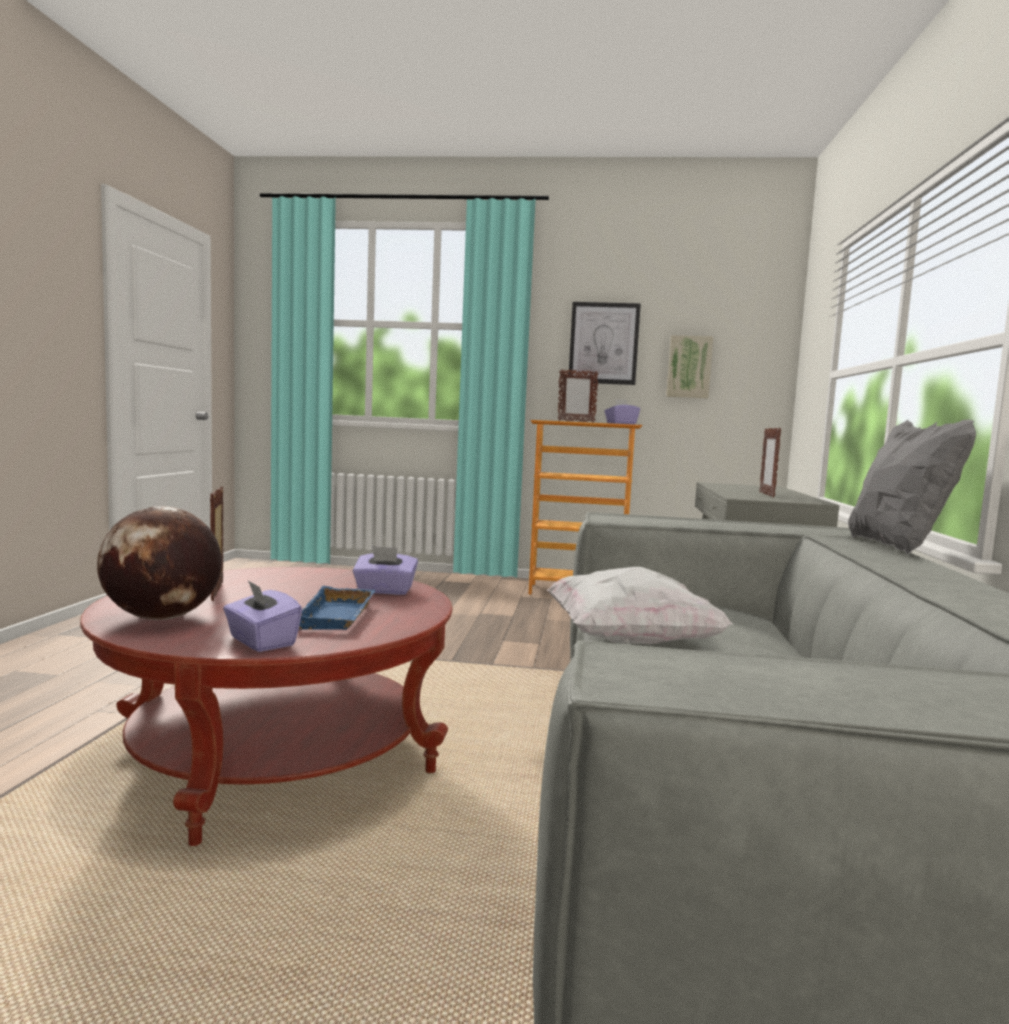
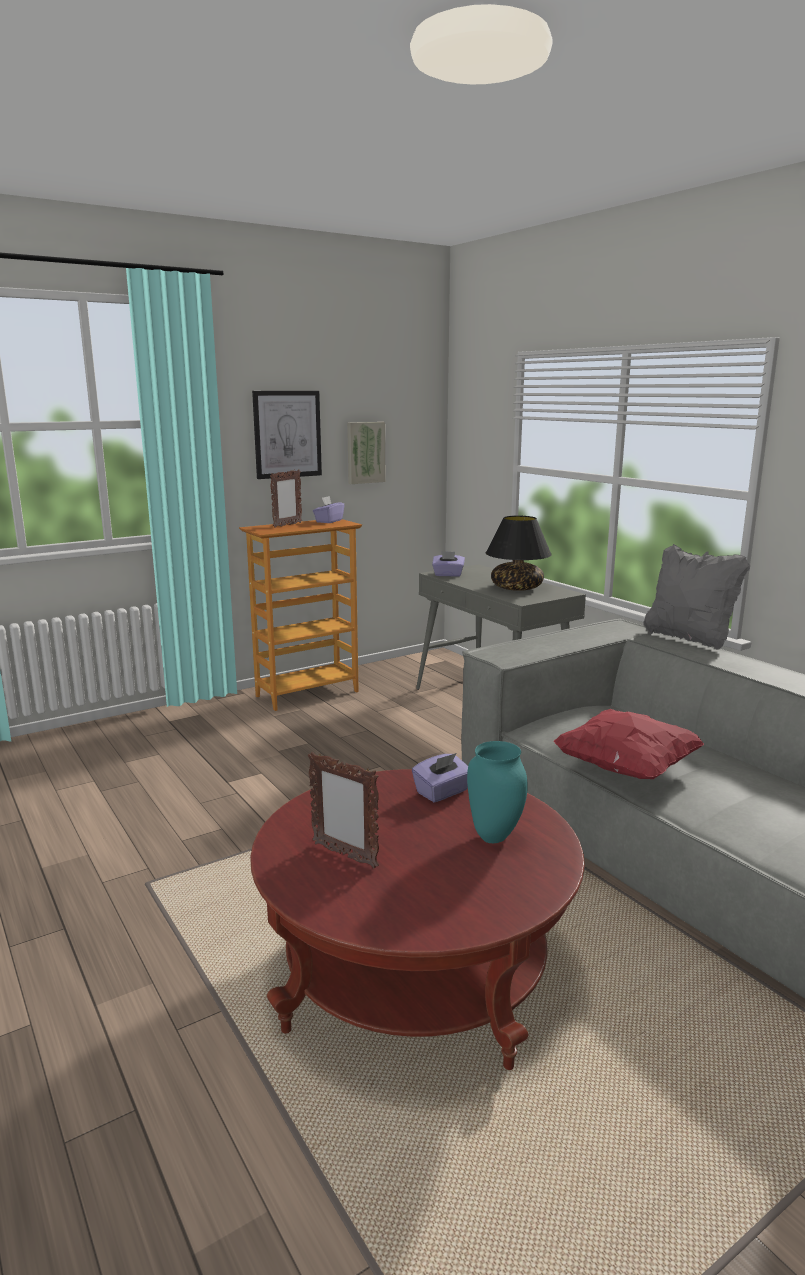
camera: 40 degrees left, 10 degrees up
(162, 618) = (404, 906): globe -> none
(261, 642) = (526, 888): purple tissue box -> purple tissue box (448, 575)
(339, 617) = (495, 837): blue tray -> turquoise vase
(630, 642) = (625, 768): white pillow -> red pillow
(766, 495) = (517, 588): picture frame -> black table lamp

